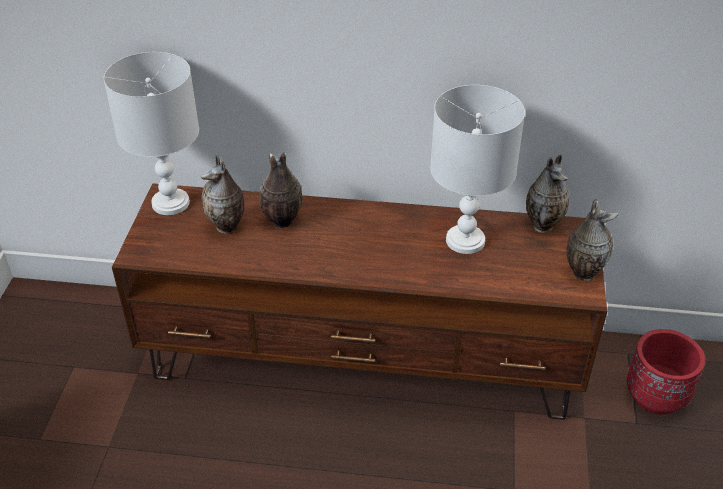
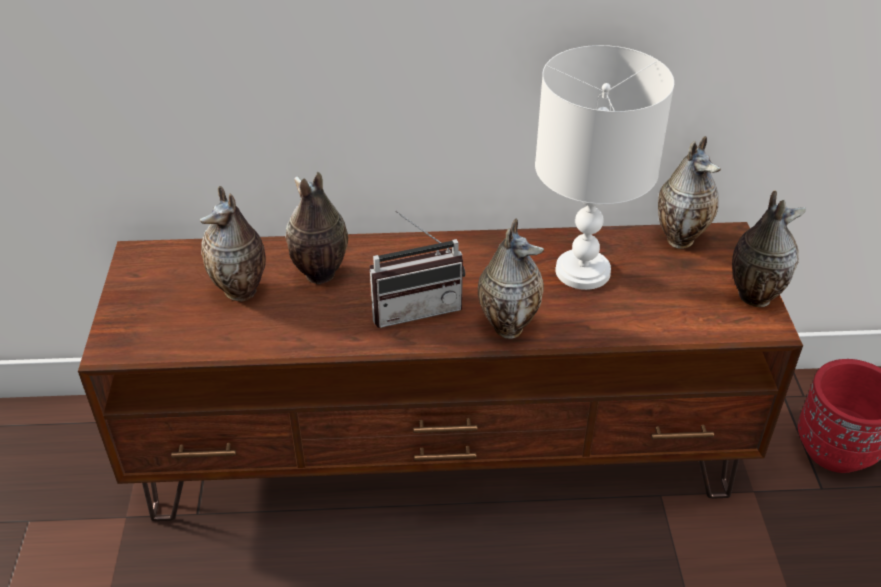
camera: 10 degrees left, 0 degrees up
(171, 202) = (150, 265): white table lamp -> none
(341, 251) = (415, 306): none -> radio
(402, 271) = (508, 325): none -> vase

